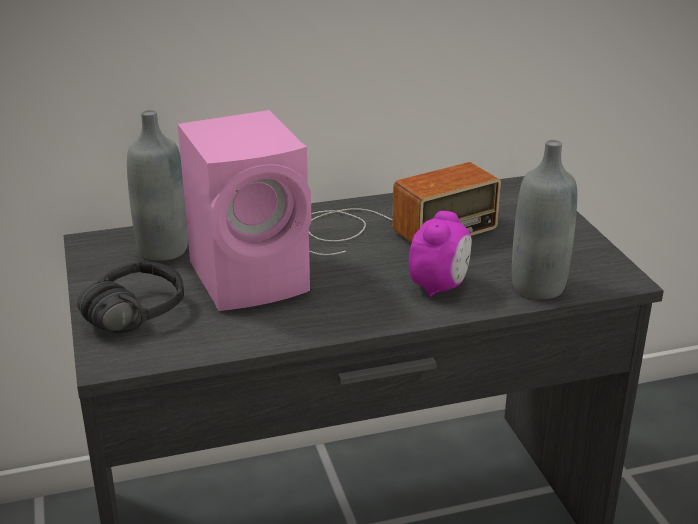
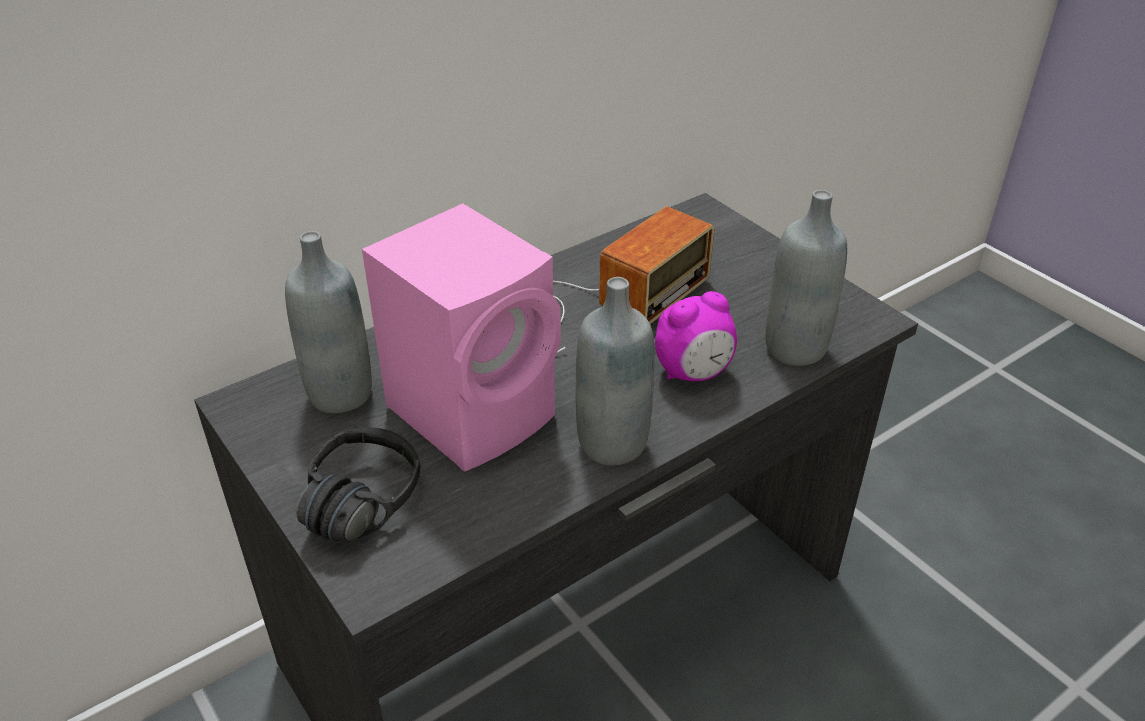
camera: 20 degrees left, 10 degrees up
(342, 317) = (612, 443): none -> grey bottle
(439, 286) = (693, 373): alarm clock -> alarm clock turned 60 degrees clockwise

